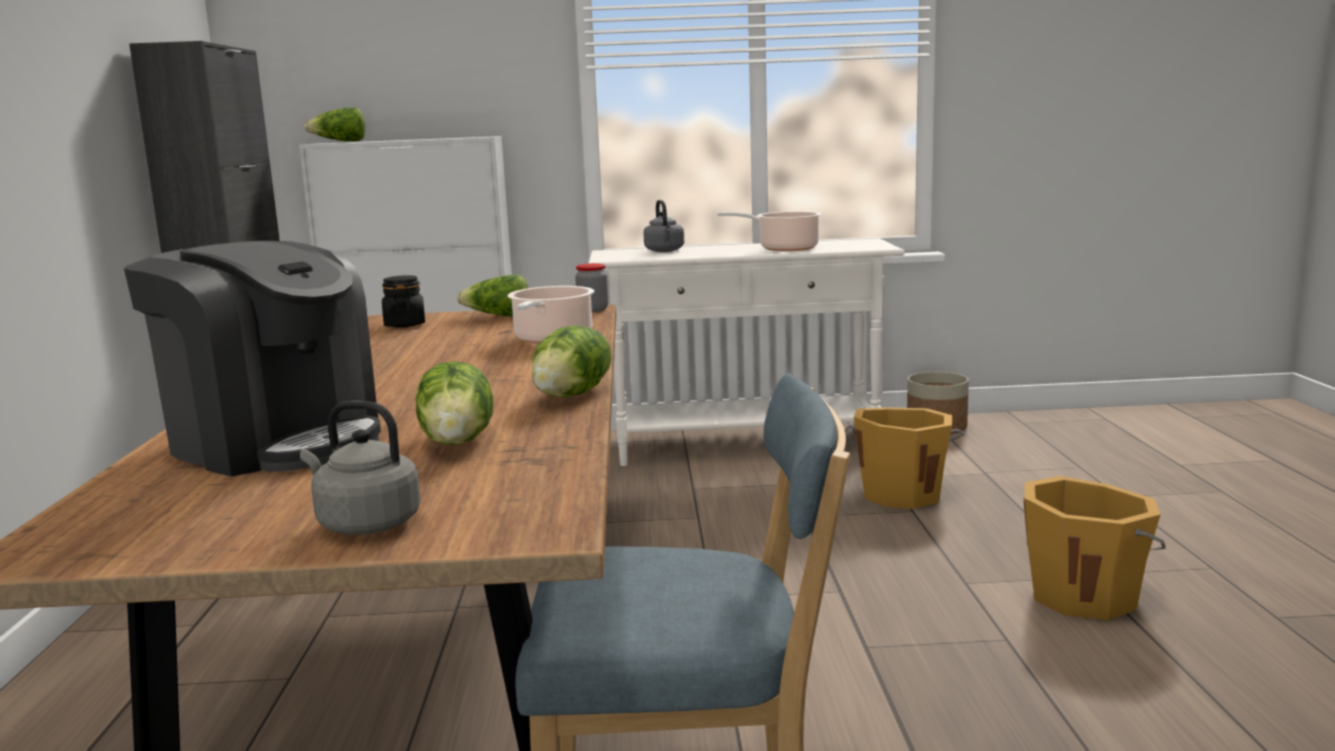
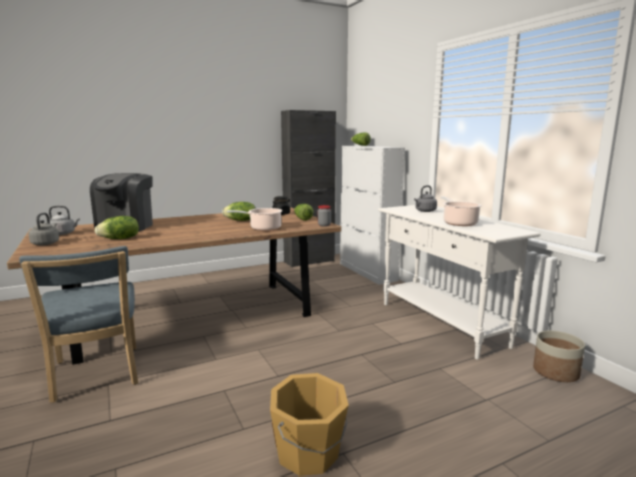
camera: 65 degrees right, 0 degrees up
(211, 513) = (64, 233): none -> grey kettle
(573, 395) = (175, 240): lettuce -> lettuce (240, 220)
(902, 494) = (417, 375): orange bucket -> none

